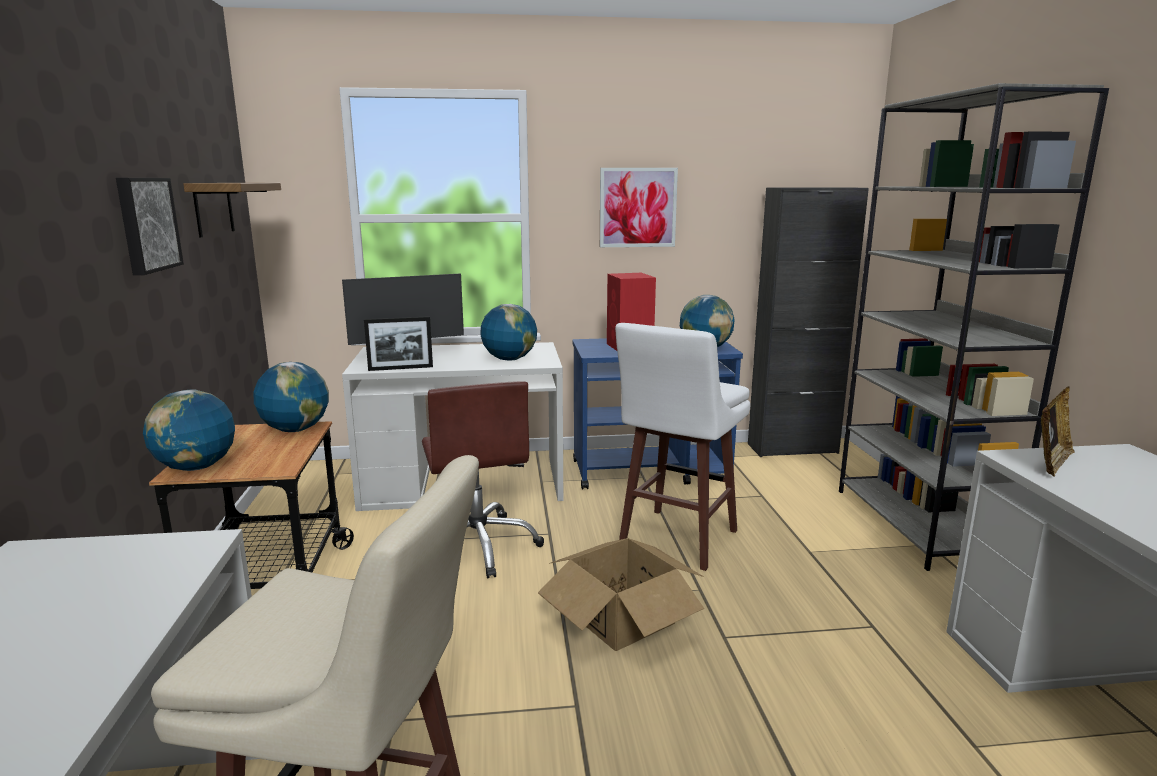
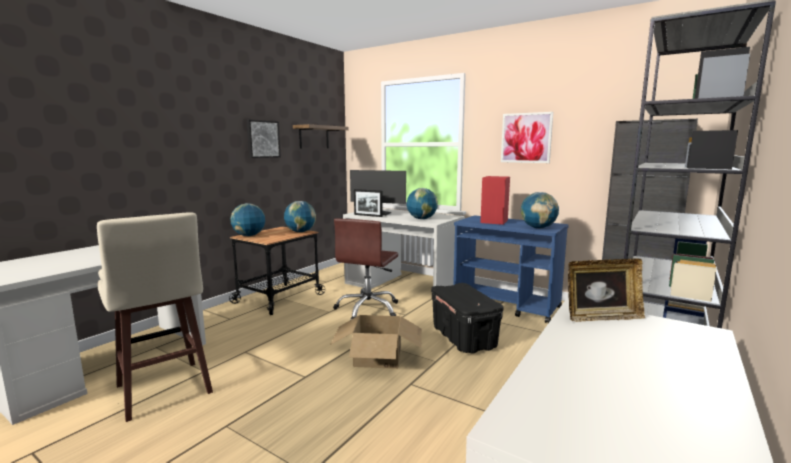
camera: 40 degrees right, 5 degrees down
(676, 540) = (463, 337): white stool -> black storage box

